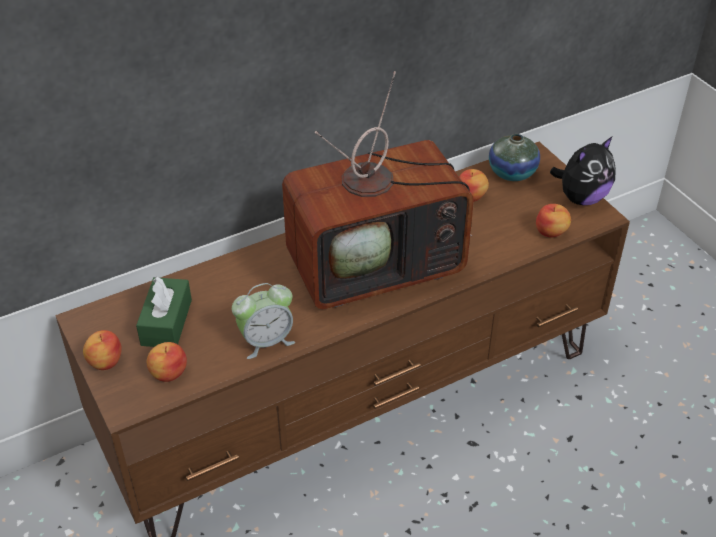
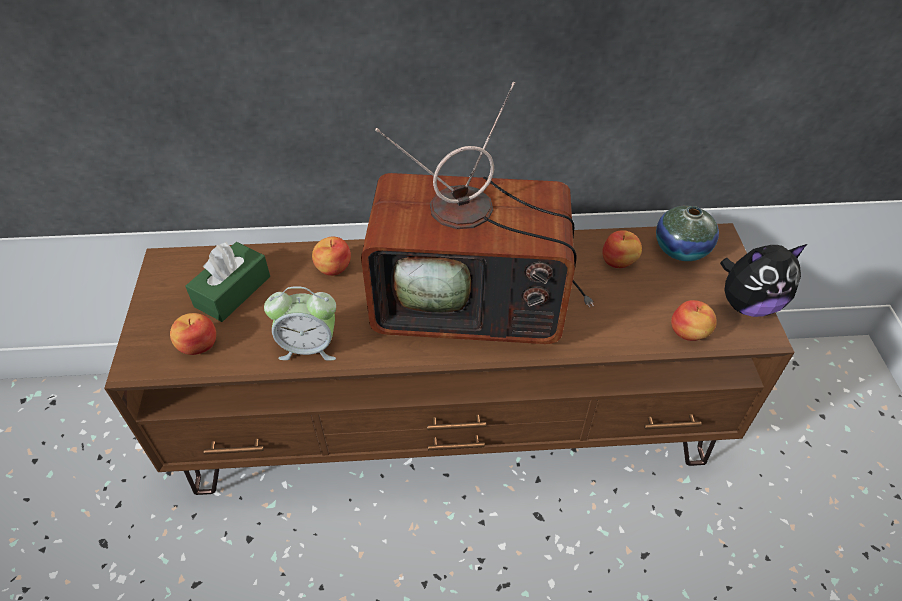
camera: 25 degrees right, 5 degrees up
(105, 361) = (153, 311): apple -> apple (333, 267)

